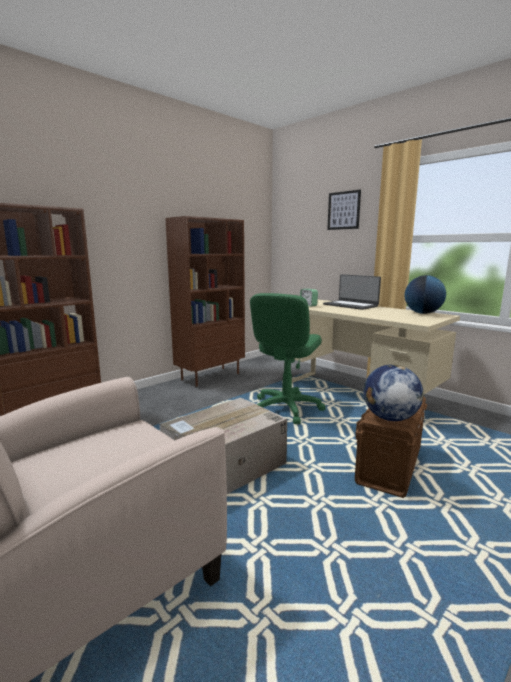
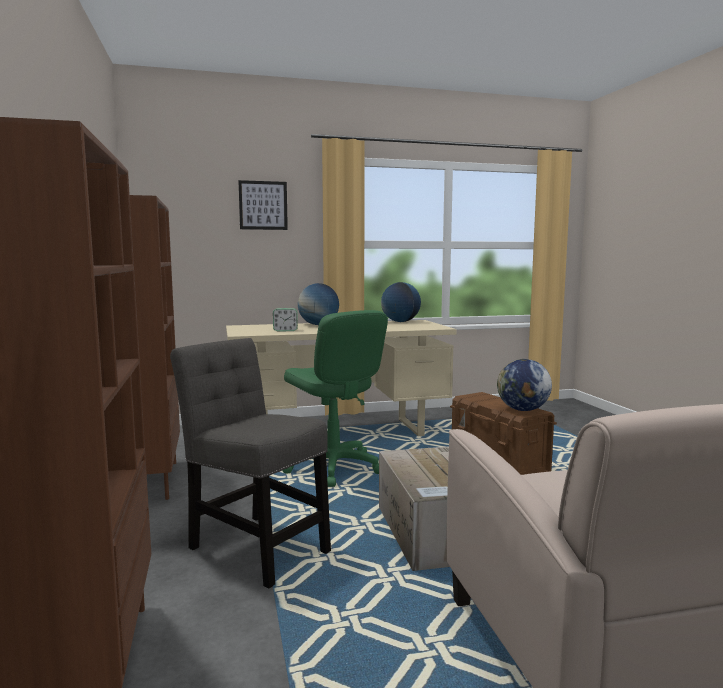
camera: 60 degrees left, 5 degrees down
(163, 419) = (255, 546): none -> grey chair
(350, 305) = (318, 325): laptop -> globe

